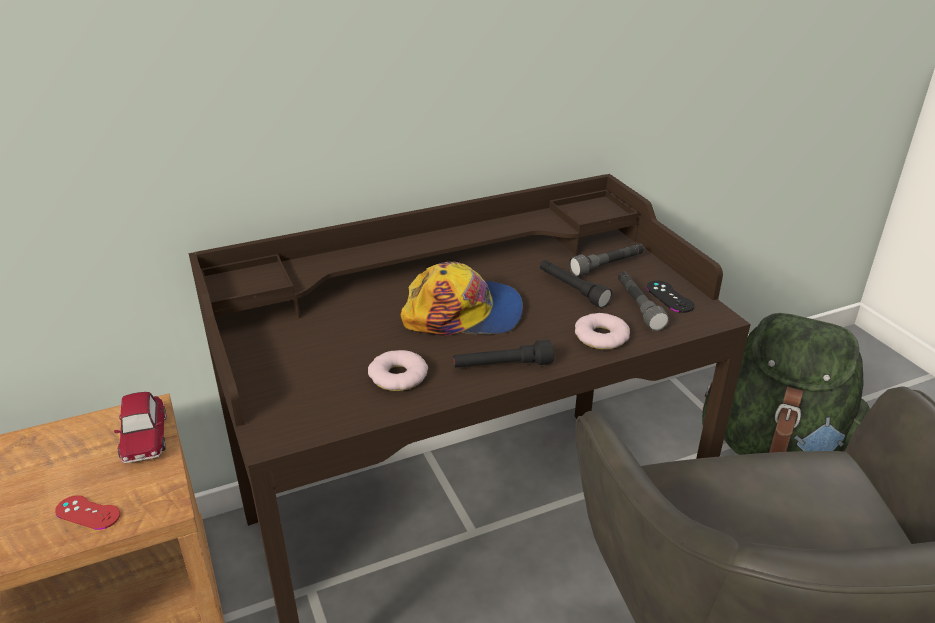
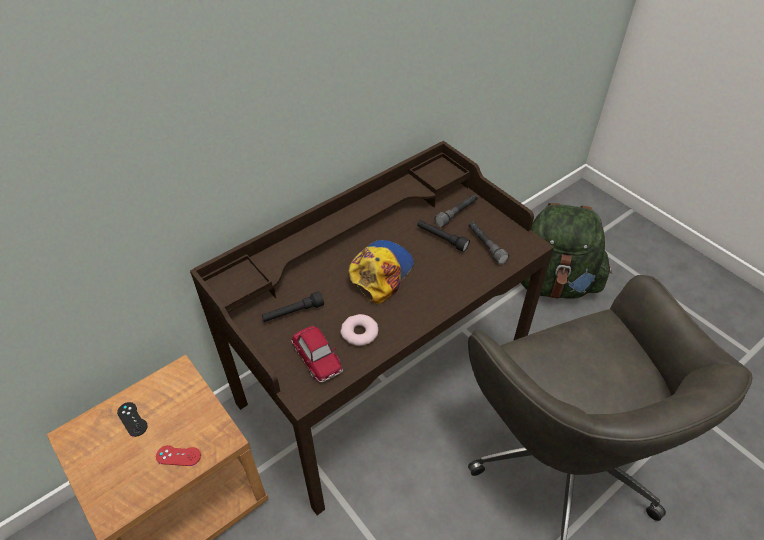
camera: 15 degrees left, 15 degrees up
(144, 437) = (187, 392): toy car -> toy car (317, 358)
(463, 313) = (380, 272): cap -> cap turned 45 degrees counterclockwise
(502, 366) = (419, 311): black flashlight -> black flashlight (293, 312)
(601, 336) = (470, 275): donut -> none
(669, 297) = (502, 233): black game controller -> black game controller (132, 419)

